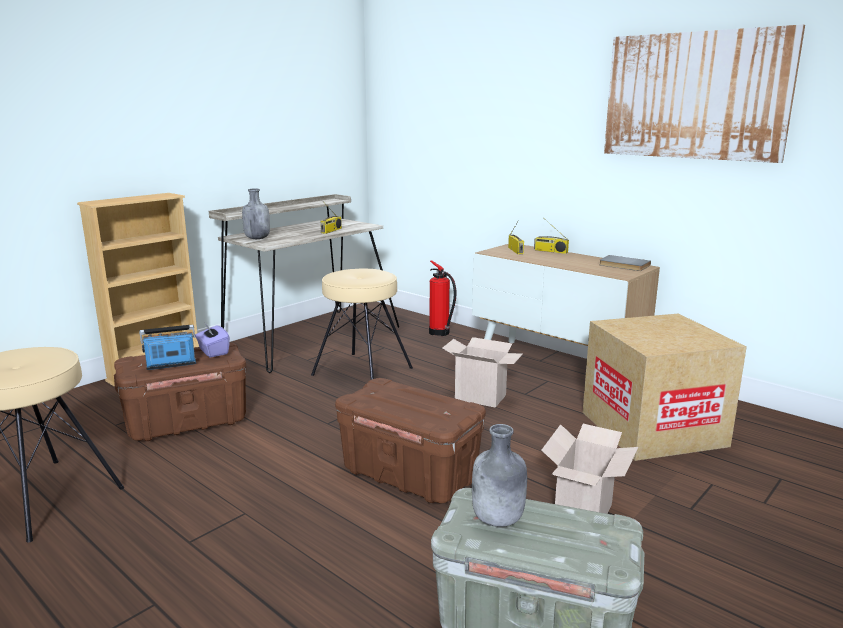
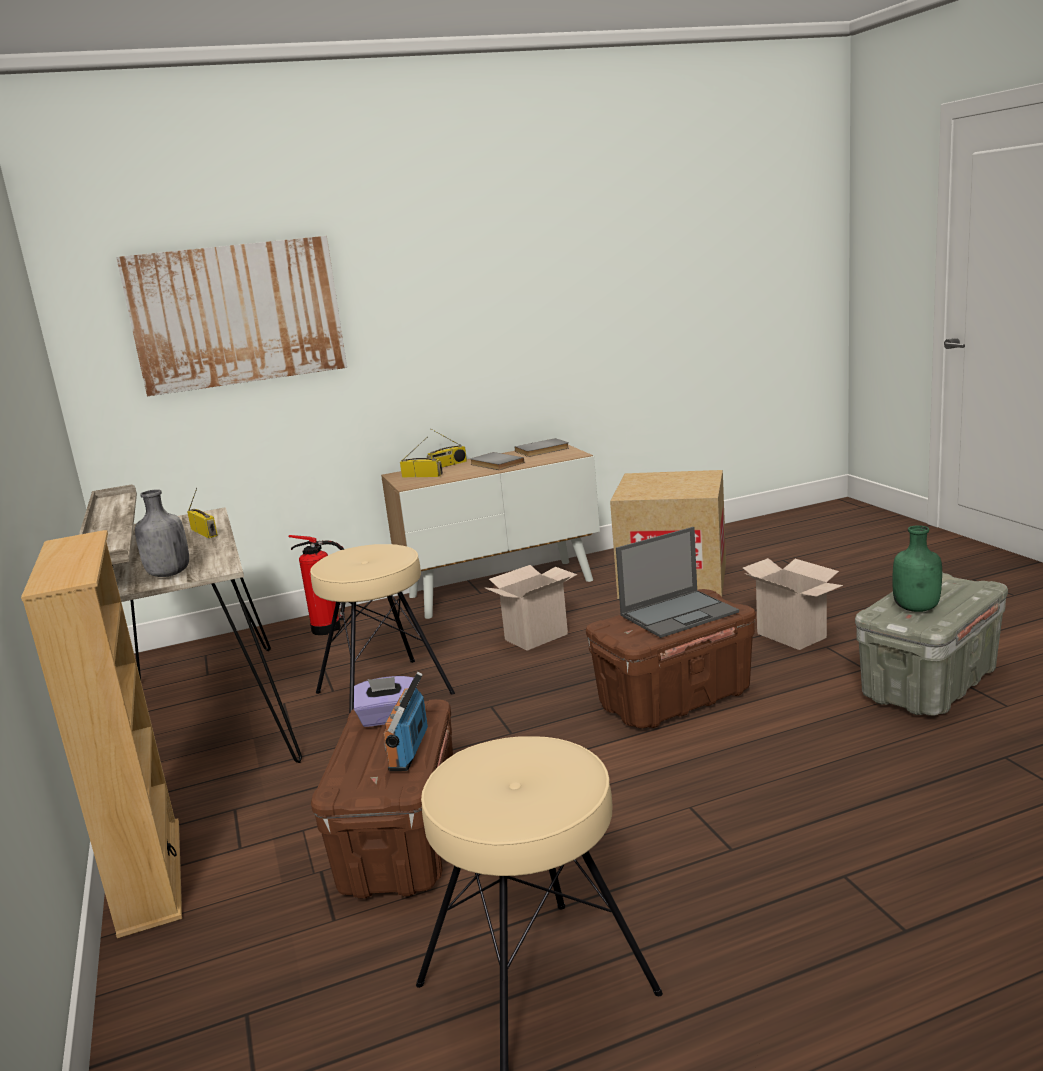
camera: 60 degrees left, 0 degrees up
(415, 404) = (679, 613): none -> laptop
(498, 520) = (917, 608): grey bottle -> green bottle
(566, 260) = (495, 464): none -> grey book
(694, 96) = (559, 266): picture -> picture (237, 314)

